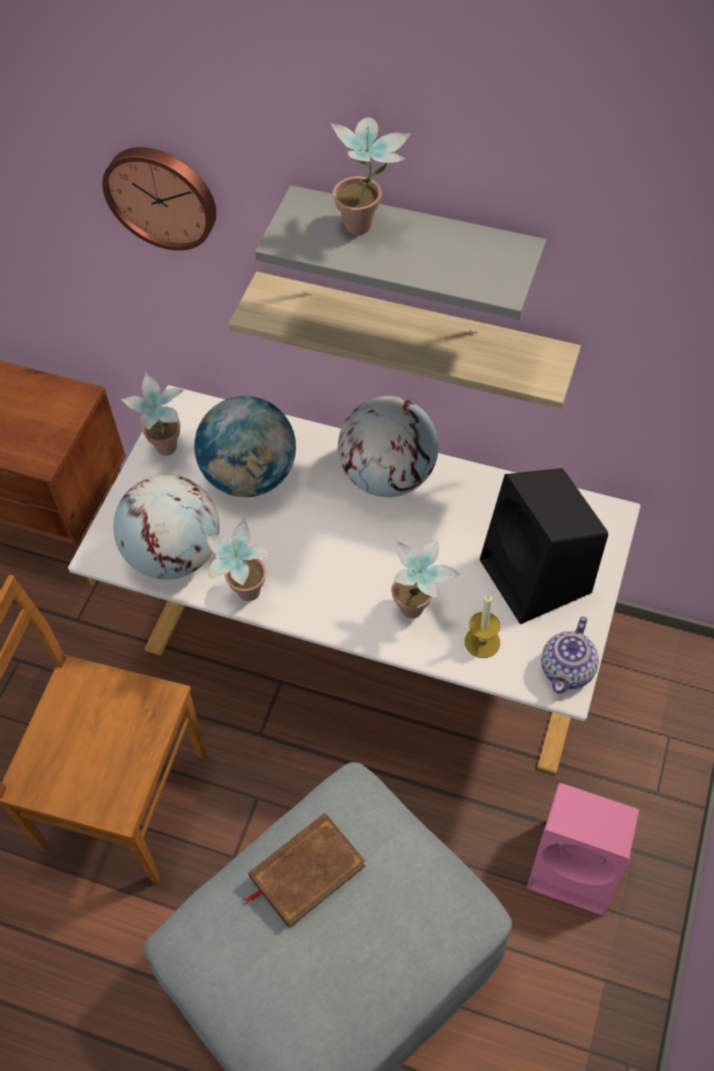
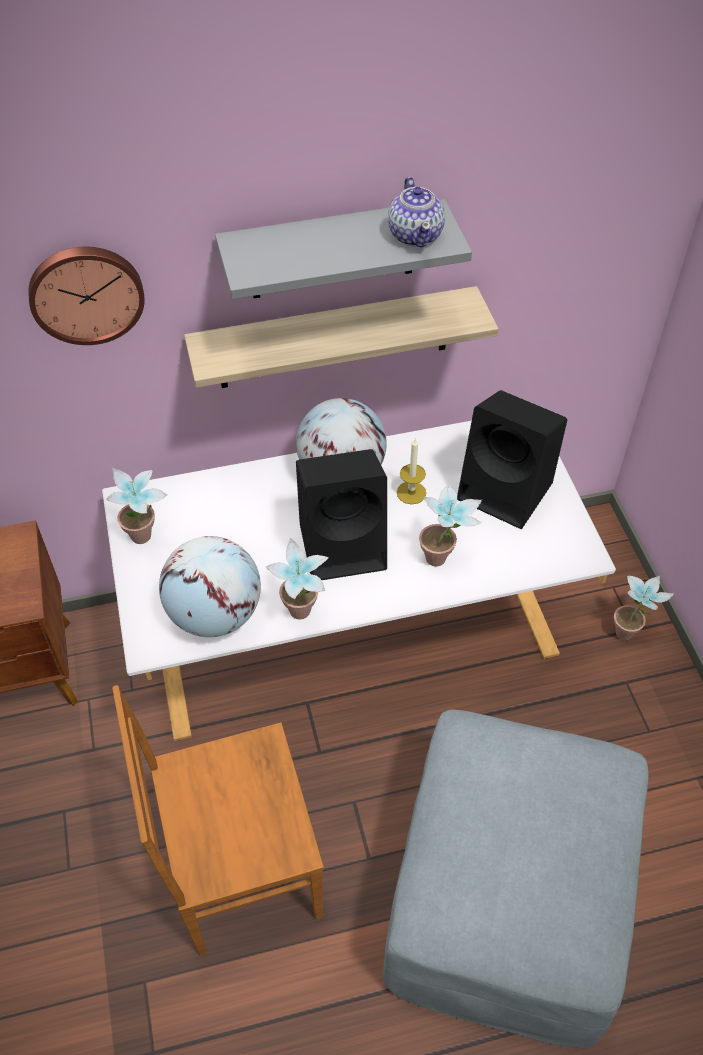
camera: 35 degrees left, 5 degrees down
(250, 476) = (231, 525): globe -> none
(306, 871) = (483, 806): brown book -> none
(336, 550) = (345, 545): none -> black speaker
(368, 227) = (307, 240): potted plant -> potted plant (630, 631)
(482, 642) = (505, 555): candle -> candle (411, 492)
(568, 669) = (578, 542): teapot -> teapot (416, 235)
(577, 866) = (621, 710): pink speaker -> none

